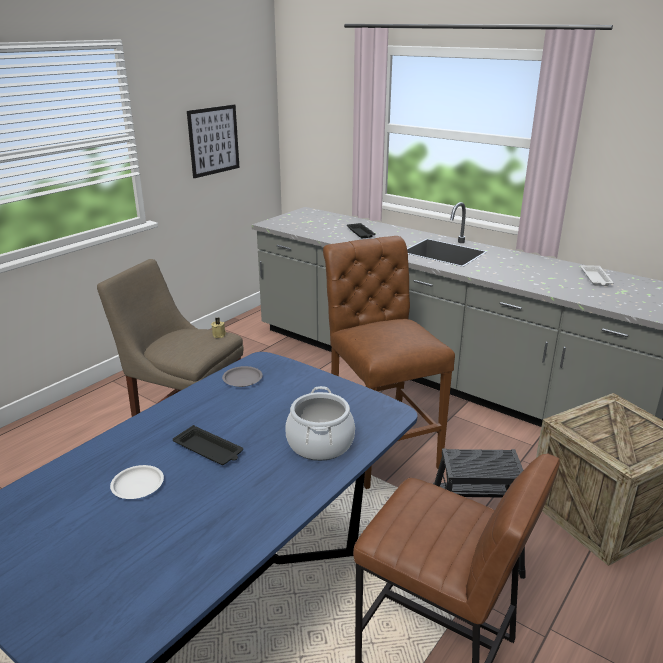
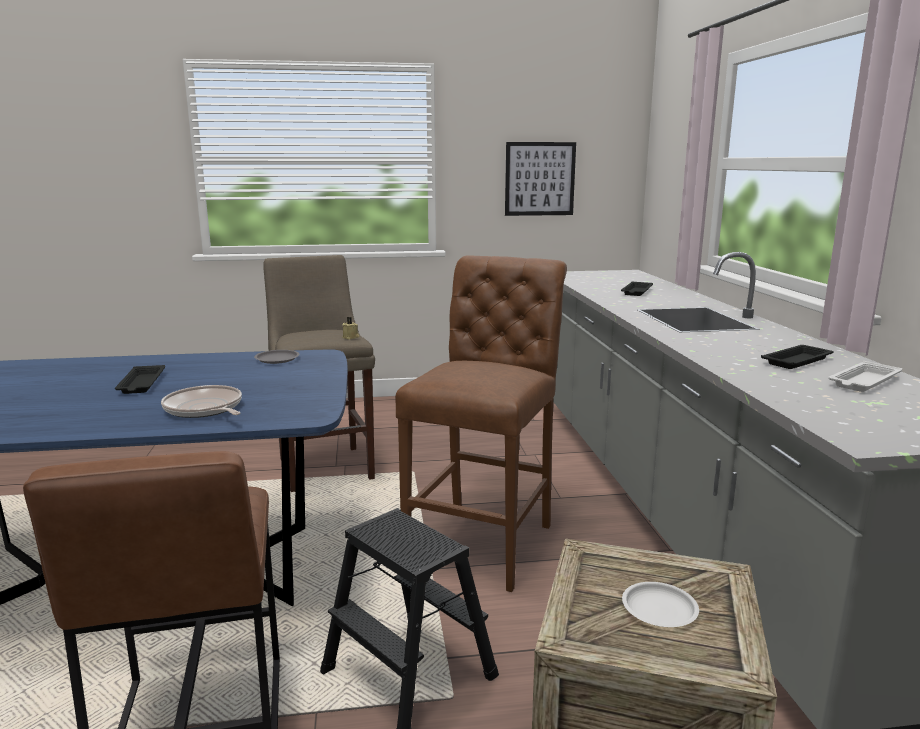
camera: 45 degrees right, 10 degrees down
(138, 485) = (63, 383): white plate -> white plate (660, 609)
(320, 443) = (205, 409): cooking pot -> frying pan
(550, 272) = (797, 361): none -> black tray

